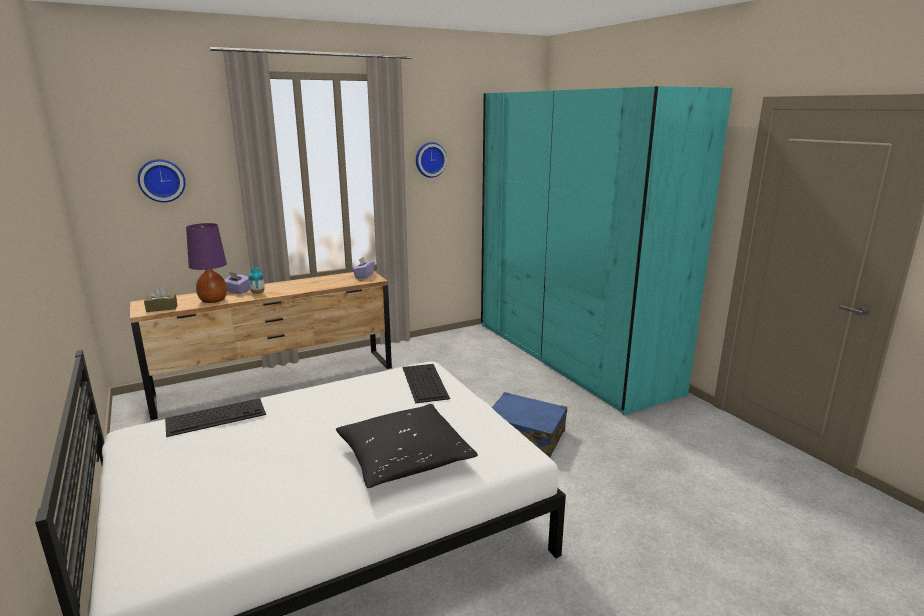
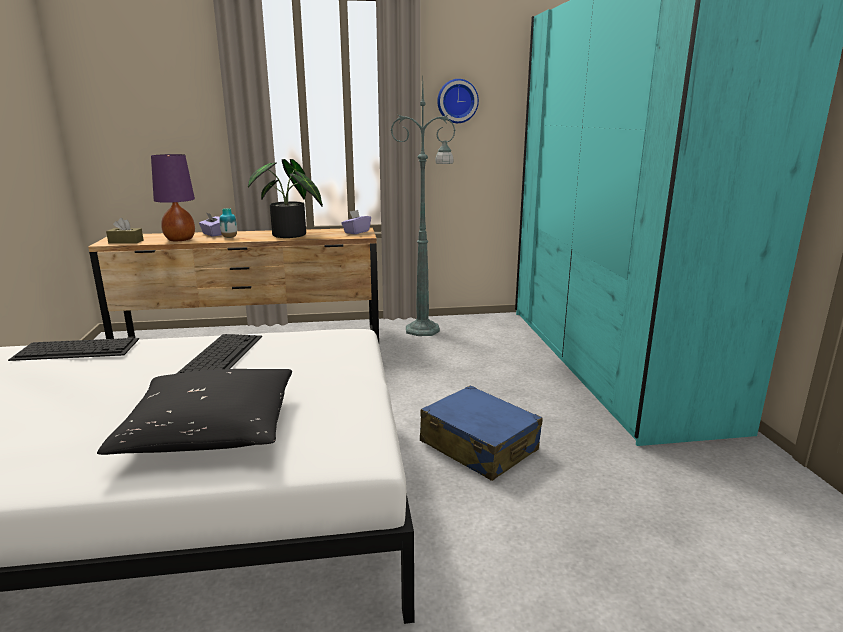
camera: 20 degrees right, 0 degrees up
(161, 180) = (149, 109): wall clock -> none
(311, 285) = (290, 236): none -> potted plant
(419, 350) = (424, 330): none -> green floor lamp
(424, 382) = (331, 349): keyboard -> keyboard (221, 354)

